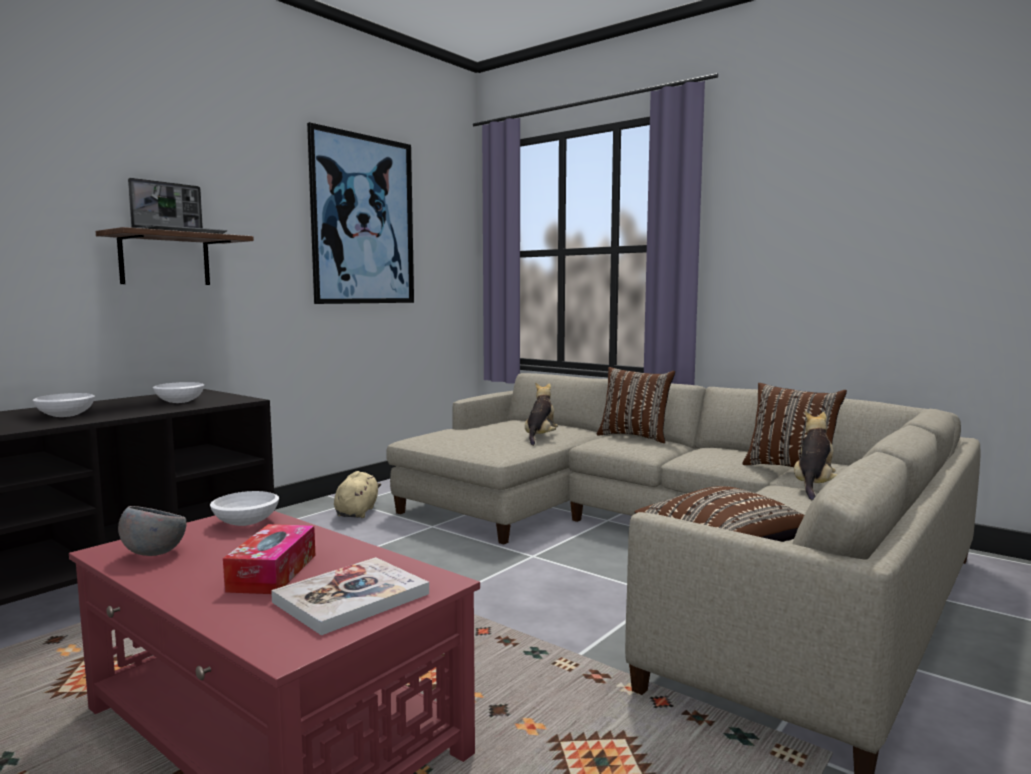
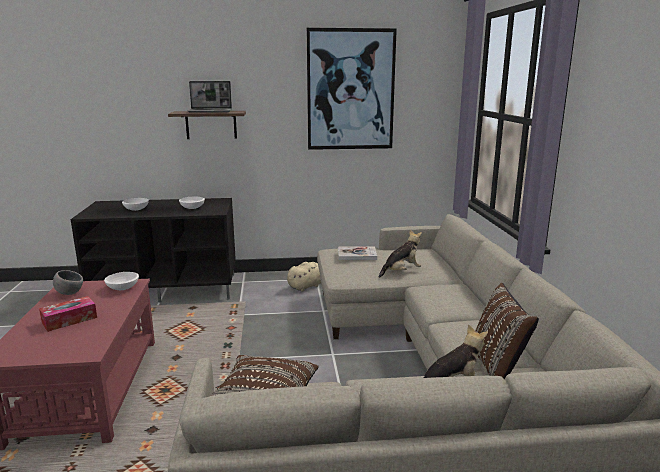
camera: 45 degrees right, 10 degrees up
(351, 598) = (55, 345): book -> book (357, 254)
(635, 437) = (466, 292): brown pillow -> none

